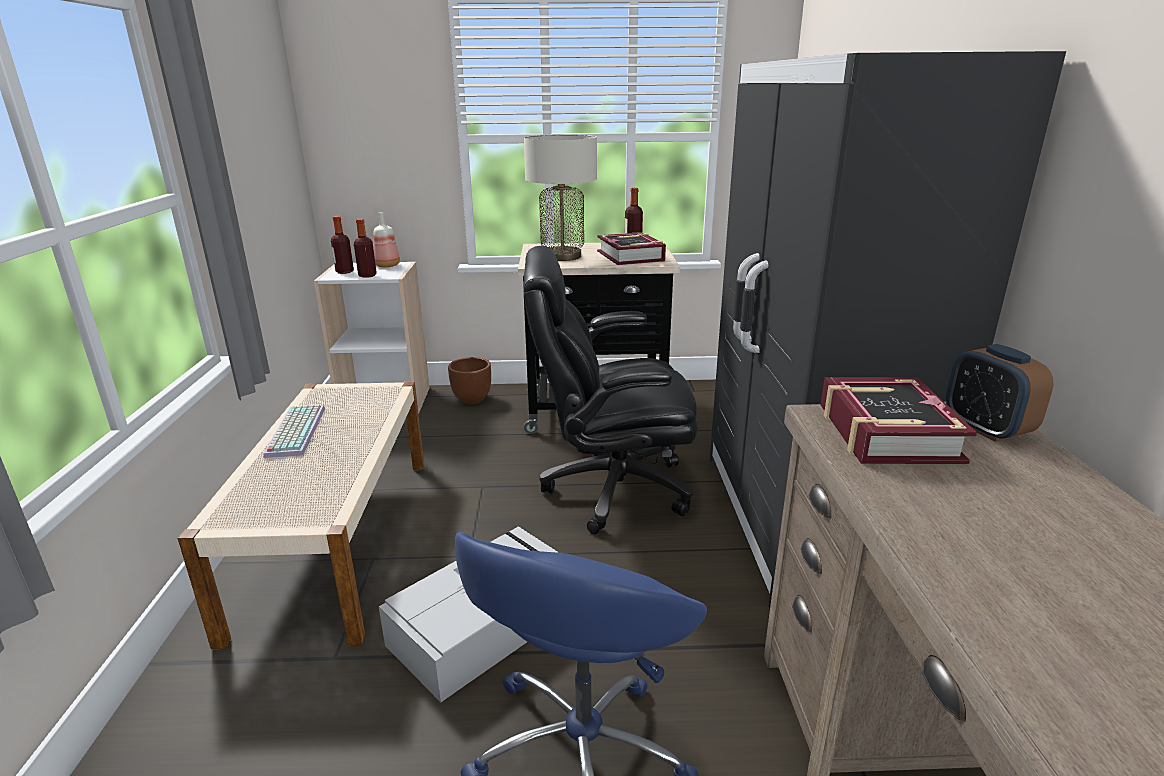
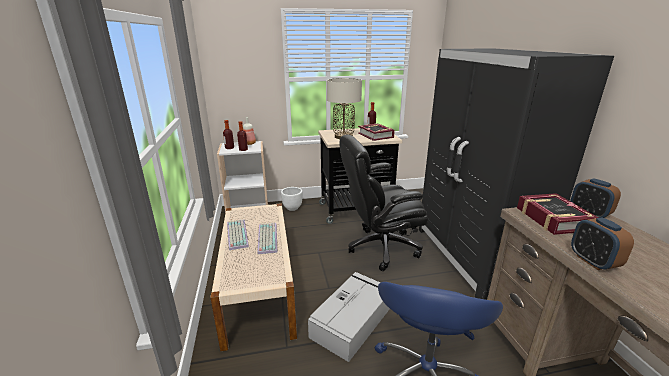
camera: 10 degrees left, 0 degrees up
(346, 441) = (266, 238): none -> keyboard
(471, 400) = (292, 208): brown planter -> white planter
(910, 526) = (593, 261): none -> alarm clock

